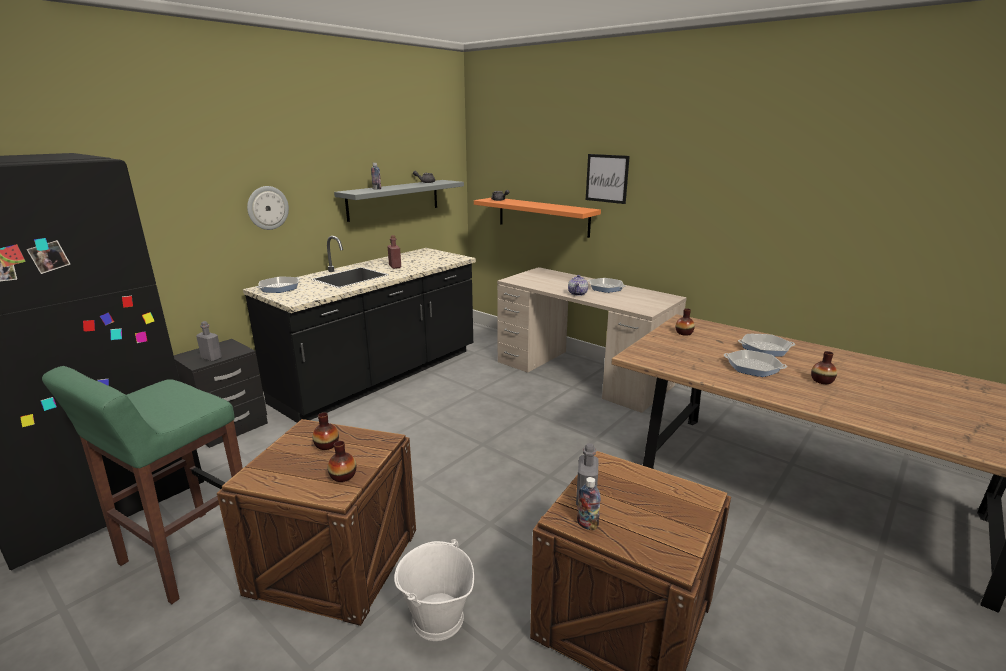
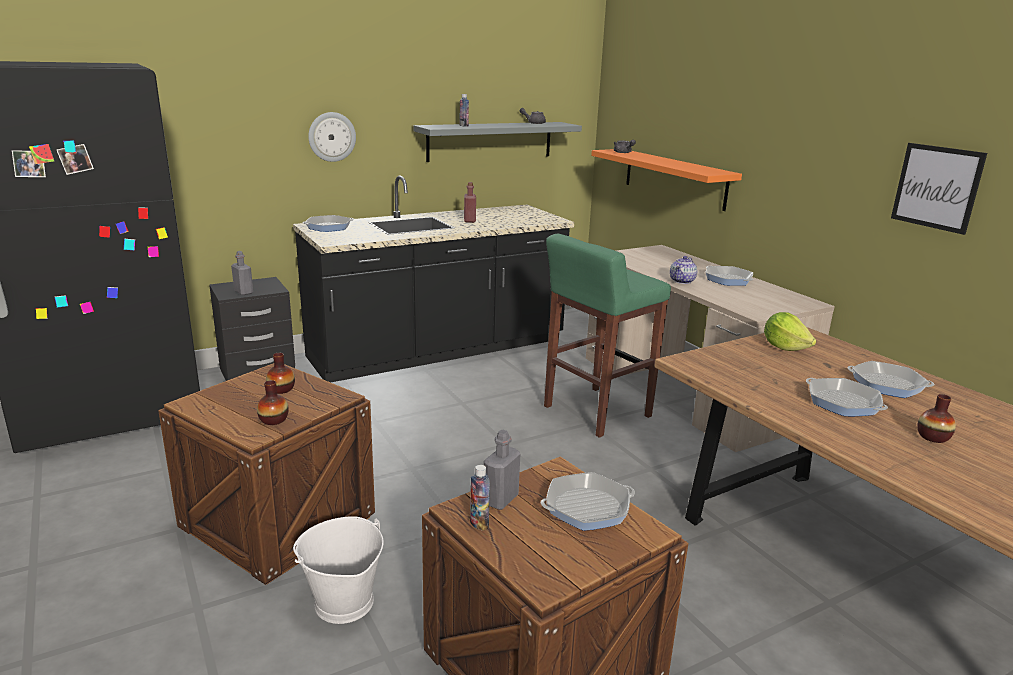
camera: 20 degrees right, 0 degrees up
(186, 555) = (154, 479): green stool -> green stool (595, 412)
(607, 178) = (753, 132): picture -> picture (937, 187)
(650, 488) = (587, 508): none -> frying pan
(684, 333) = (785, 347): vase -> lettuce

